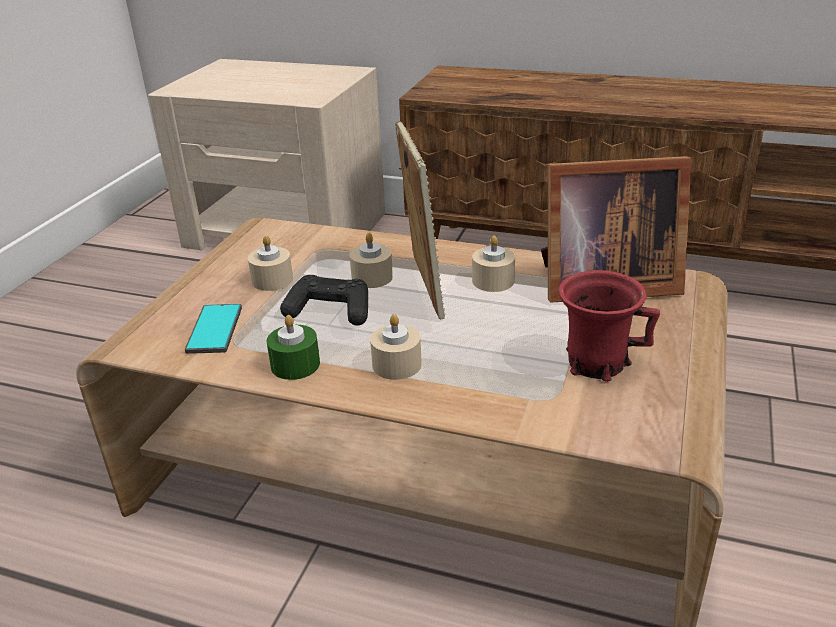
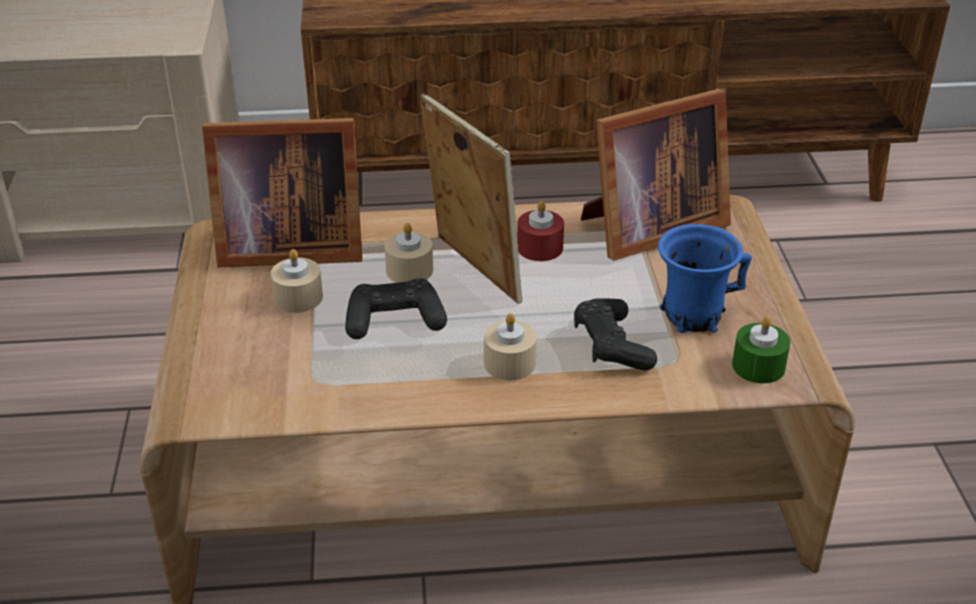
camera: 25 degrees left, 5 degrees up
(215, 329) = (283, 371): phone -> none
(294, 244) = (285, 246): none -> picture frame
(295, 365) = (406, 389): green candle -> green candle (758, 366)
(493, 281) = (540, 247): beige candle -> red candle
(499, 371) = (611, 345): none -> black game controller
(595, 361) = (692, 314): red mug -> blue mug

